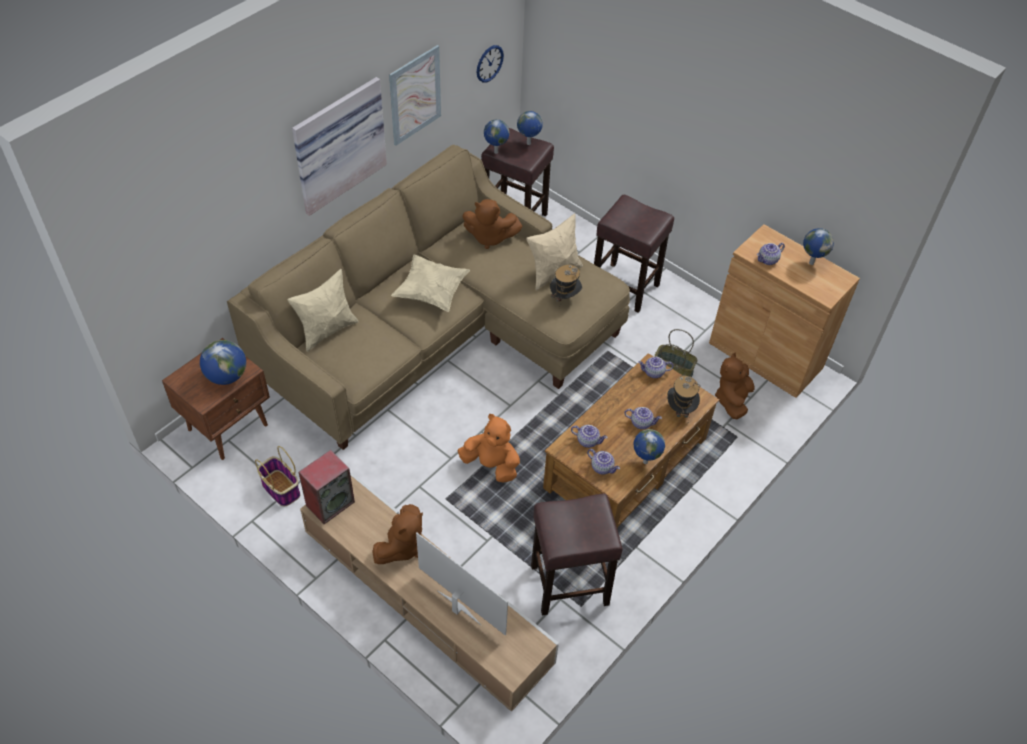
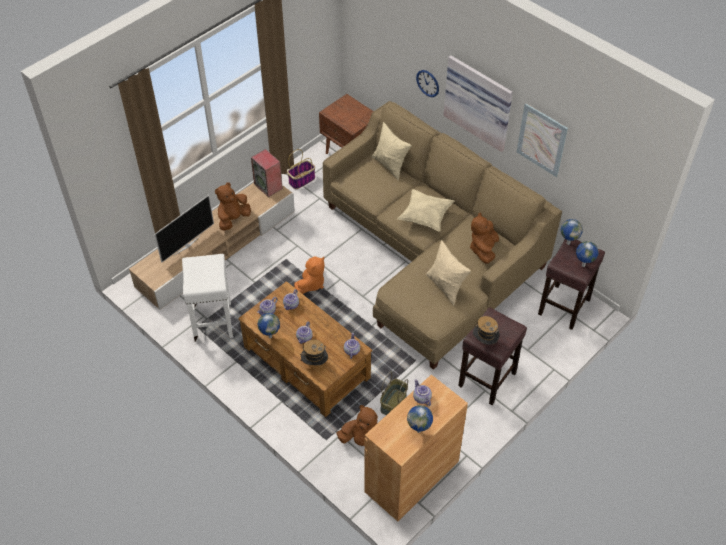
camera: 95 degrees right, 0 degrees up
(227, 376) = (348, 119): globe -> none
(402, 546) = (233, 219): brown plush toy -> brown plush toy turned 90 degrees clockwise
(489, 63) = (610, 194): wall clock -> wall clock (427, 83)
(564, 298) = (418, 292): hat -> hat (484, 341)
(568, 585) = (213, 321): brown stool -> white stool

